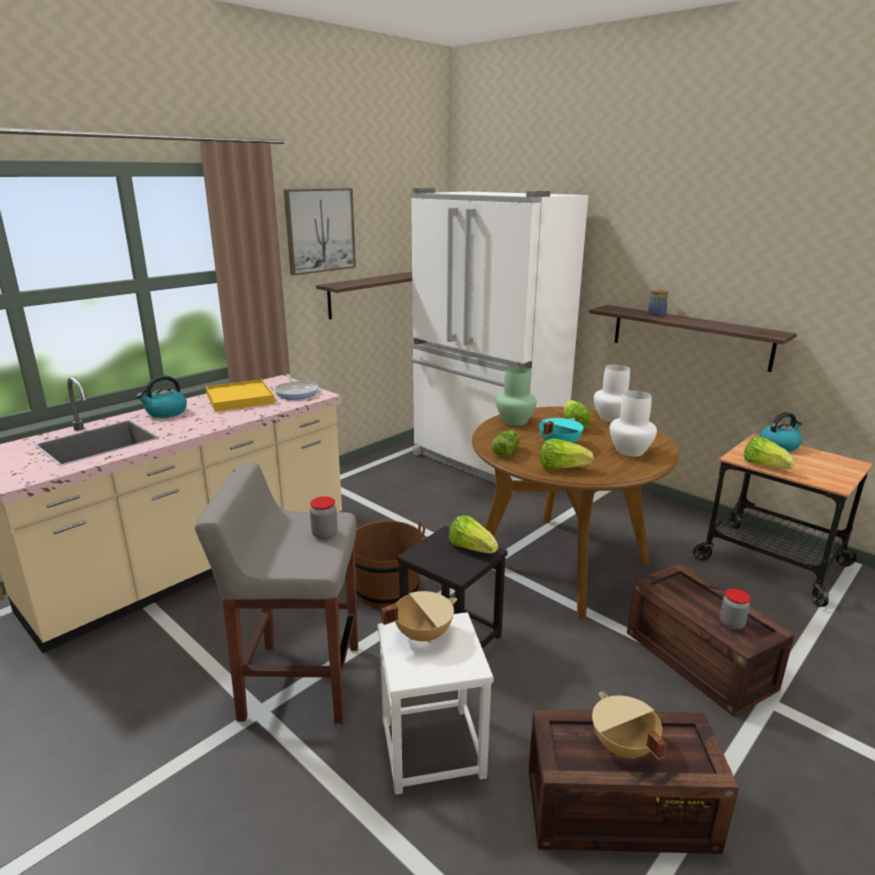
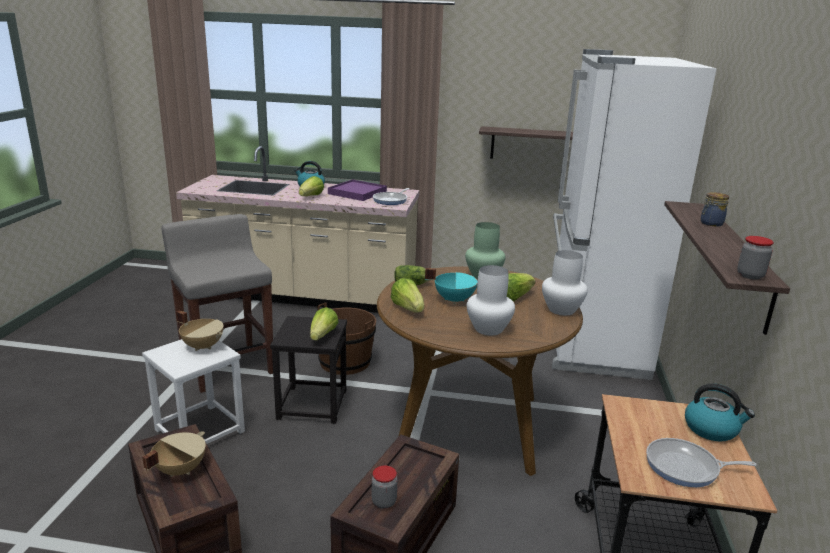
camera: 55 degrees right, 0 degrees up
(240, 399) = (357, 193): yellow tray -> purple tray
(320, 230) = (492, 80): picture -> none
(324, 534) = (232, 269): jar -> jar (750, 275)
(764, 466) = (624, 424): lettuce -> lettuce (311, 197)
(824, 468) = (686, 467): none -> frying pan

